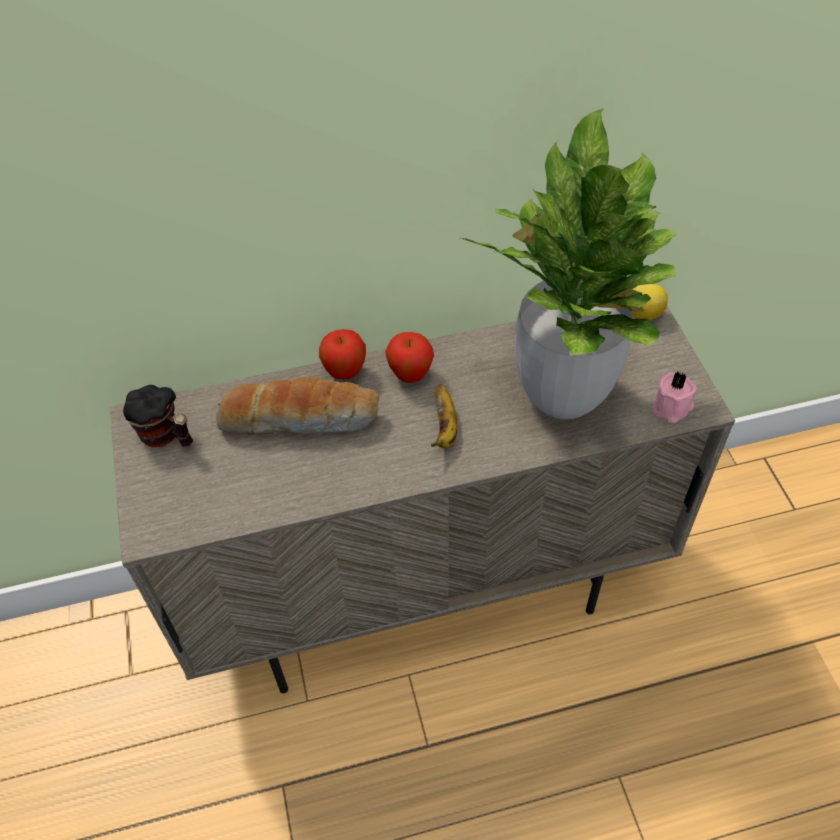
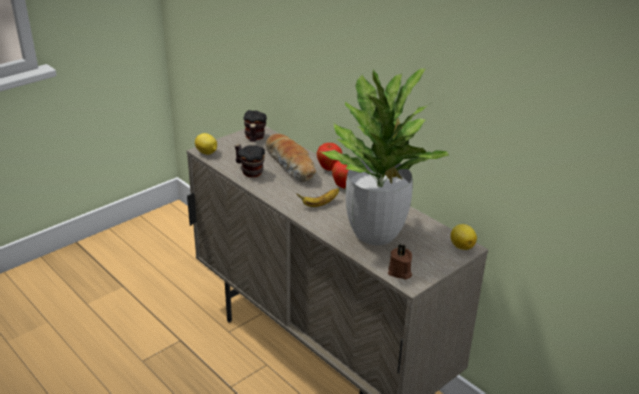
camera: 60 degrees right, 20 degrees down
(161, 531) = (207, 153): none -> lemon
(278, 486) = (249, 171): none -> mug
(673, 407) = (400, 272): pink candle -> brown candle

